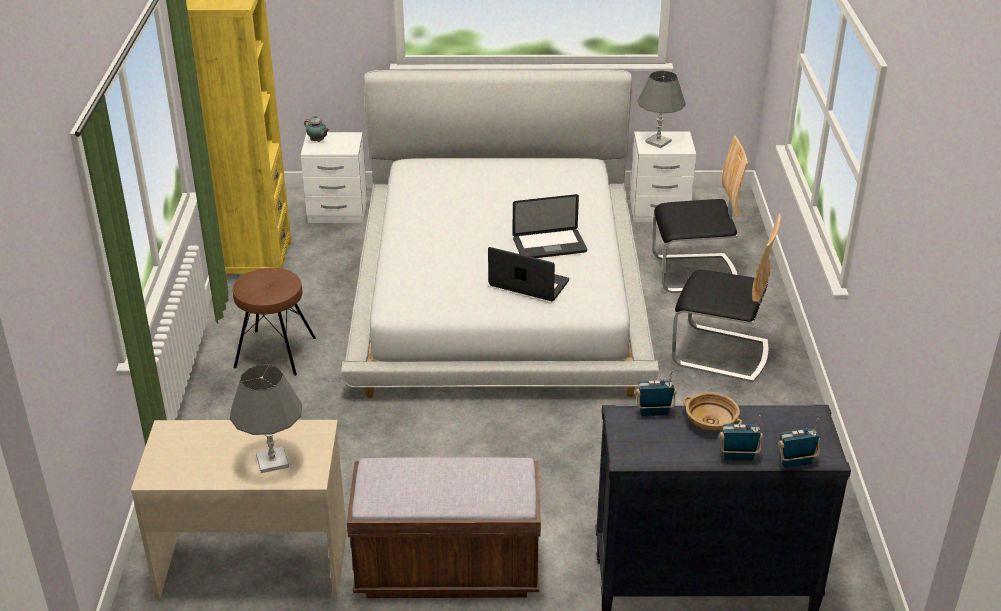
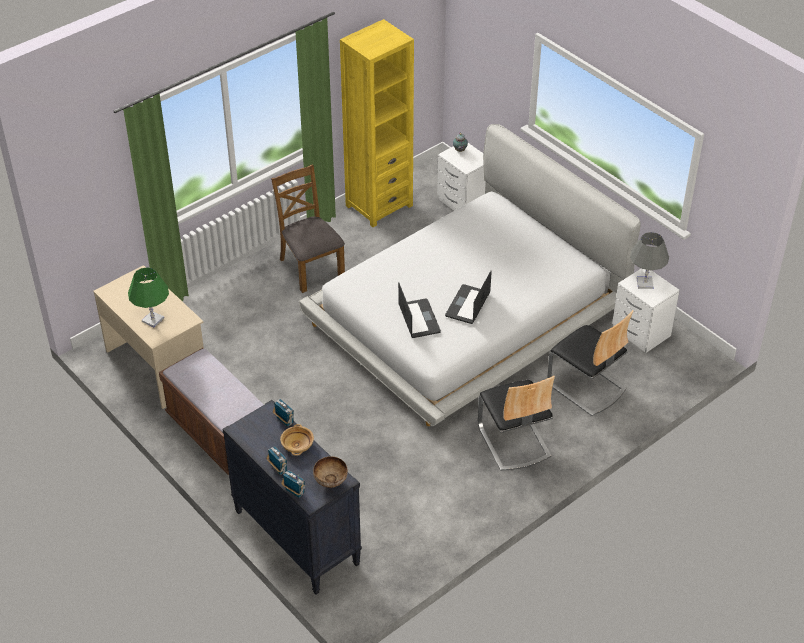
camera: 50 degrees right, 10 degrees up
(272, 461) = (153, 320): grey table lamp -> green table lamp
(275, 352) = (310, 267): brown stool -> brown chair
(549, 245) = (467, 305): laptop -> laptop turned 75 degrees clockwise
(806, 426) = (330, 482): none -> bowl

